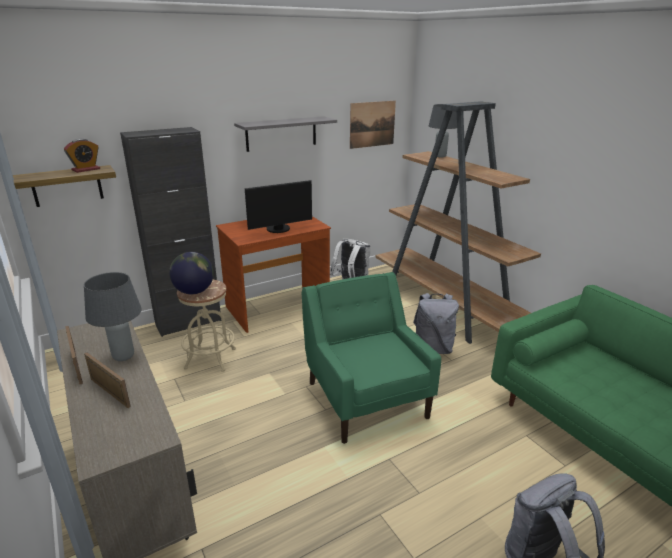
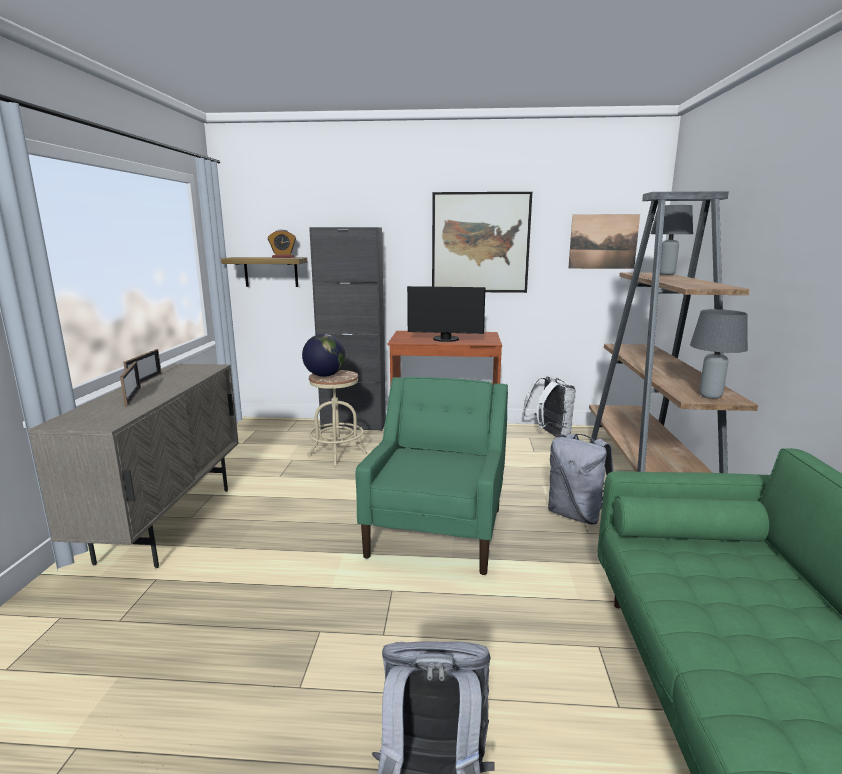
camera: 35 degrees right, 10 degrees down
(124, 356) = (180, 383): grey table lamp -> grey table lamp (710, 396)
(281, 133) = (480, 243): grey shelf -> picture

